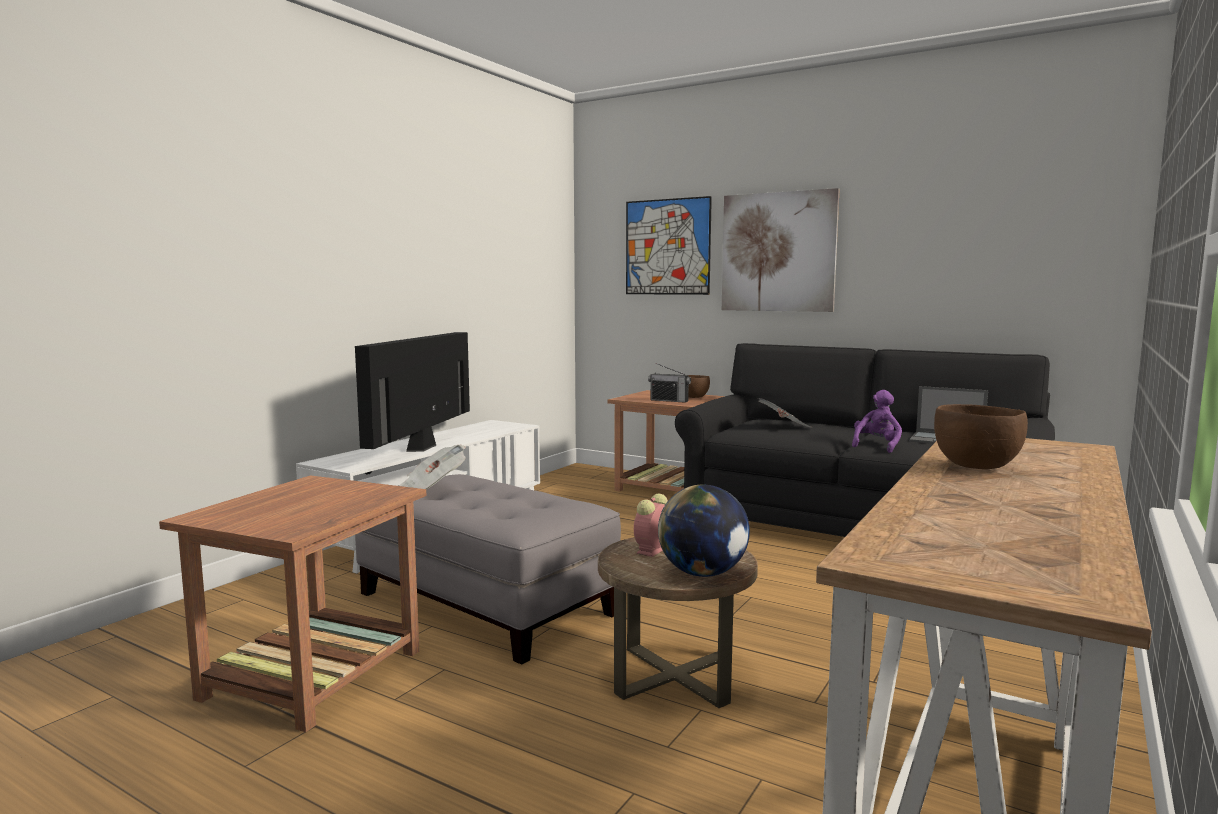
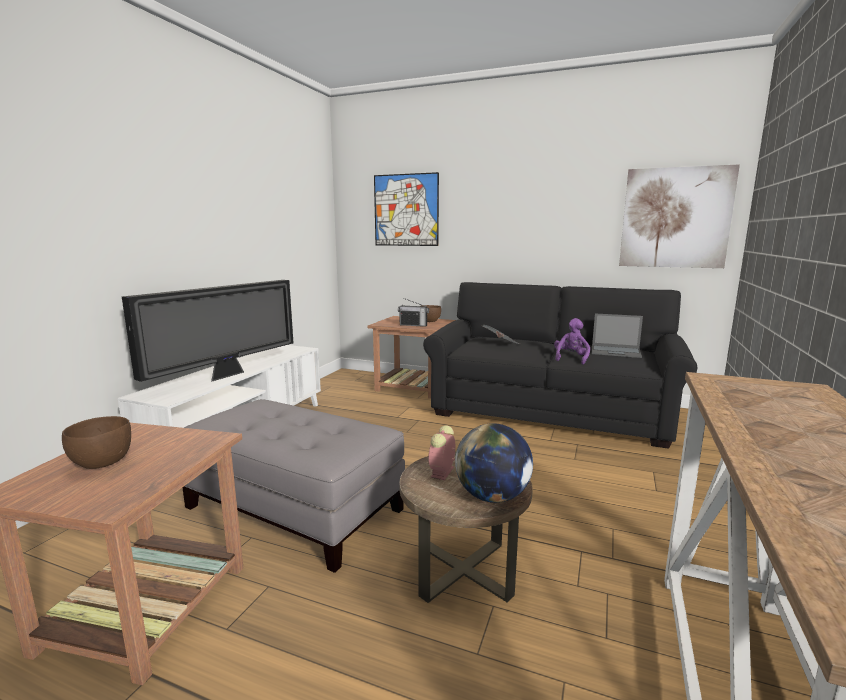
camera: 10 degrees left, 5 degrees up
(421, 447) = (227, 375): television -> television turned 150 degrees counterclockwise
(430, 489) = (241, 419): newspaper -> none
(778, 252) = (488, 215): picture -> picture (675, 218)
(976, 467) = (766, 423): brown bowl -> brown bowl (102, 463)

